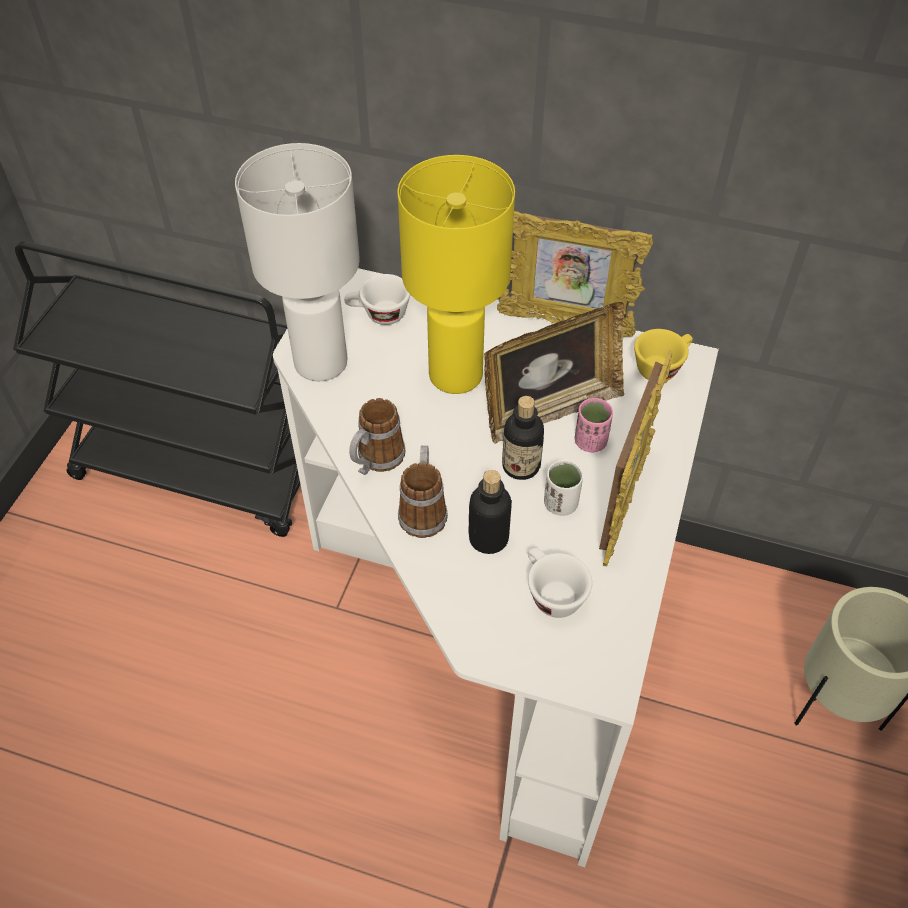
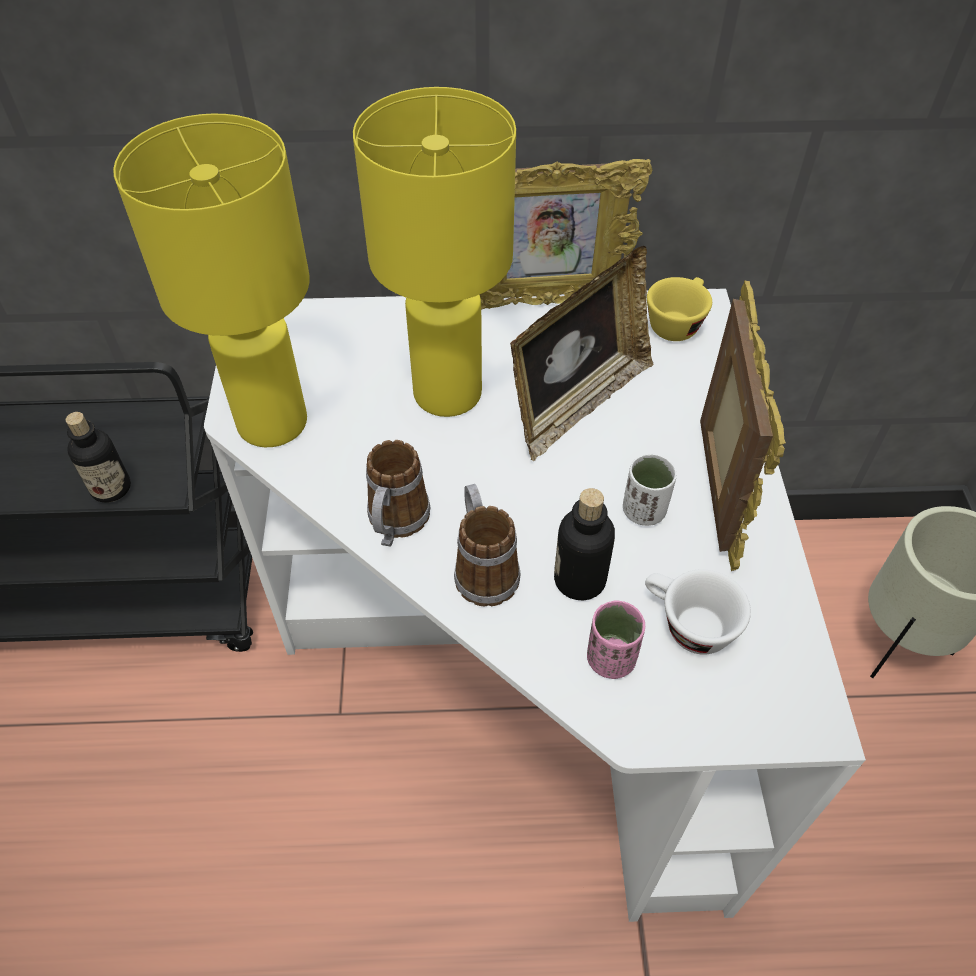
camera: 20 degrees left, 0 degrees up
(322, 362) = (273, 421): white table lamp -> yellow table lamp
(378, 315) = (321, 347): white cup -> none
(521, 466) = (575, 479): bottle -> bottle (111, 488)
(590, 441) = (641, 427): pink cup -> pink cup (611, 658)

